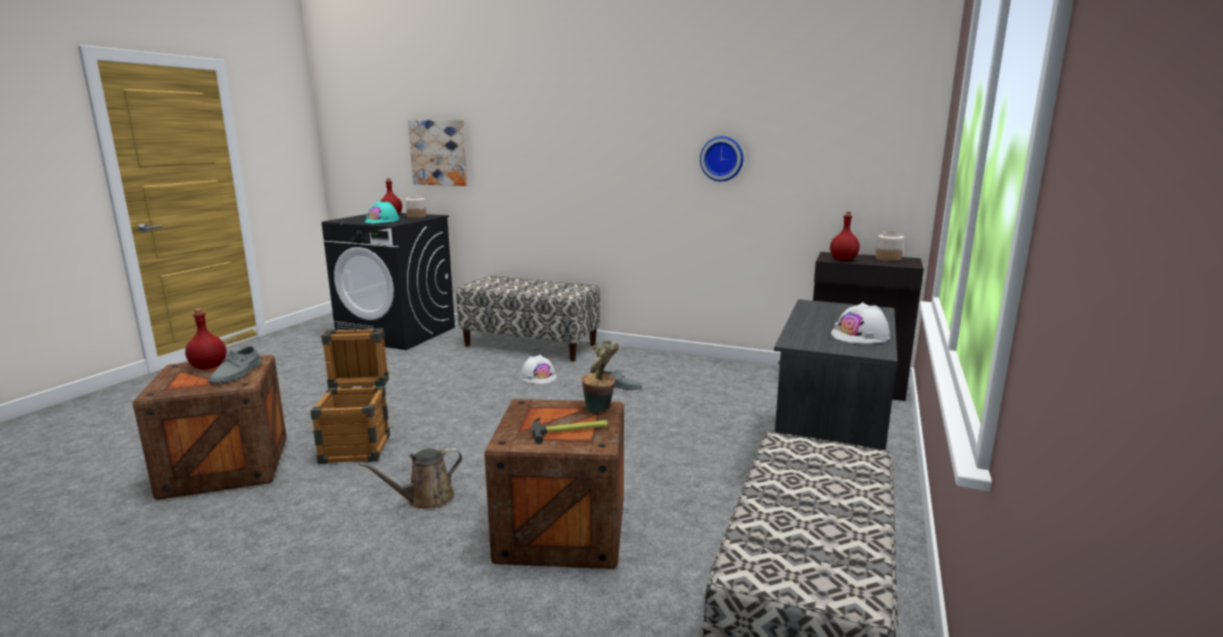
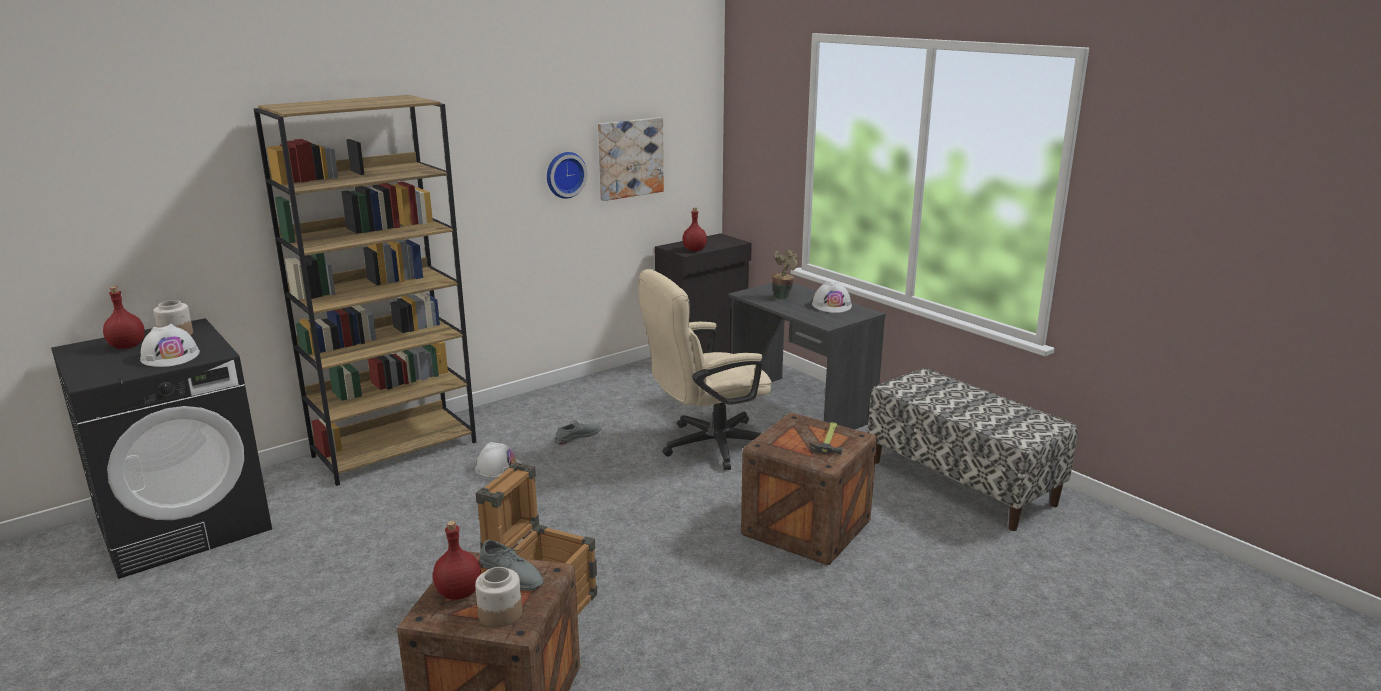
camera: 60 degrees left, 5 degrees up
(382, 221) = (170, 356): turquoise hard hat -> white hard hat
(426, 499) = (703, 579): brown watering can -> none
(439, 152) = (167, 226): picture -> picture (630, 158)
(530, 345) = (395, 449): bench -> brown bookcase
(600, 409) = (800, 422): potted plant -> potted plant (783, 296)
(670, 437) = (707, 446): none -> beige office chair
(887, 259) = (710, 240): jar -> jar (499, 614)

